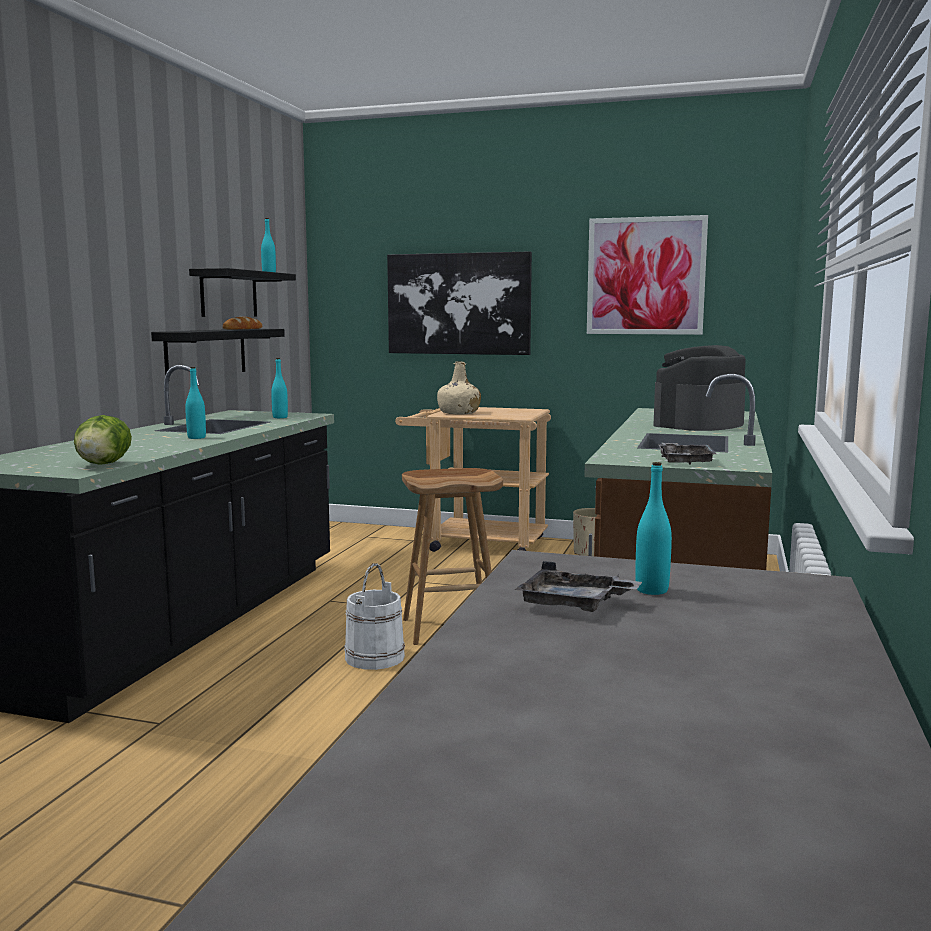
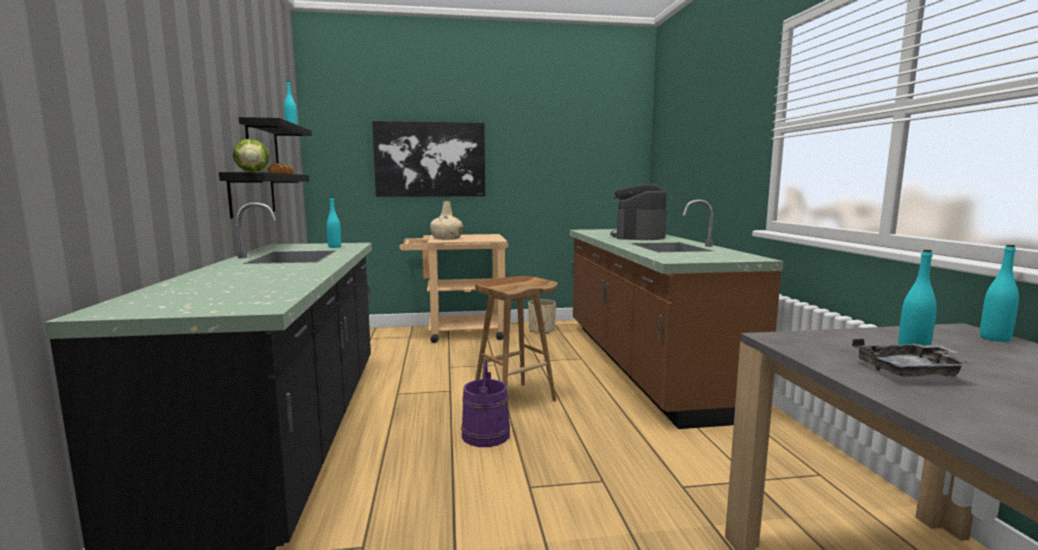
camera: 25 degrees left, 0 degrees up
(103, 464) = (273, 297): lettuce -> lettuce (252, 172)
(196, 437) = (304, 266): turquoise bottle -> turquoise bottle (994, 339)
(374, 657) = (485, 435): white bucket -> purple bucket
(645, 276) = (562, 142): picture -> none
(684, 461) = (715, 258): grey tray -> none

